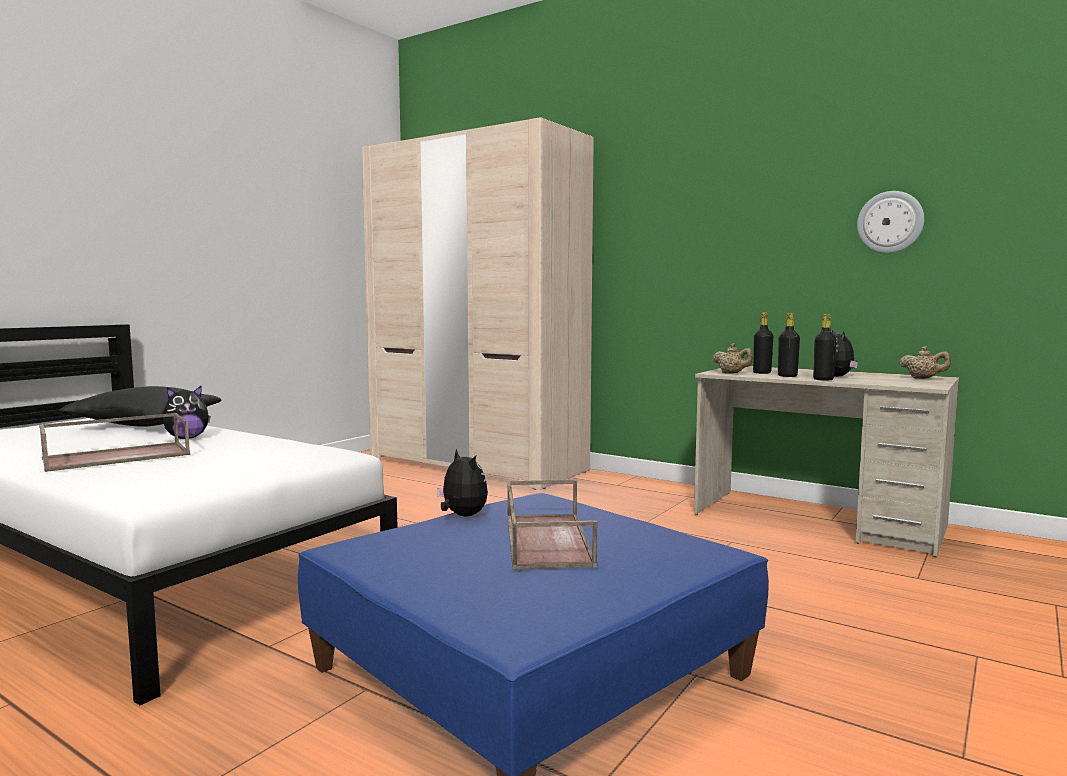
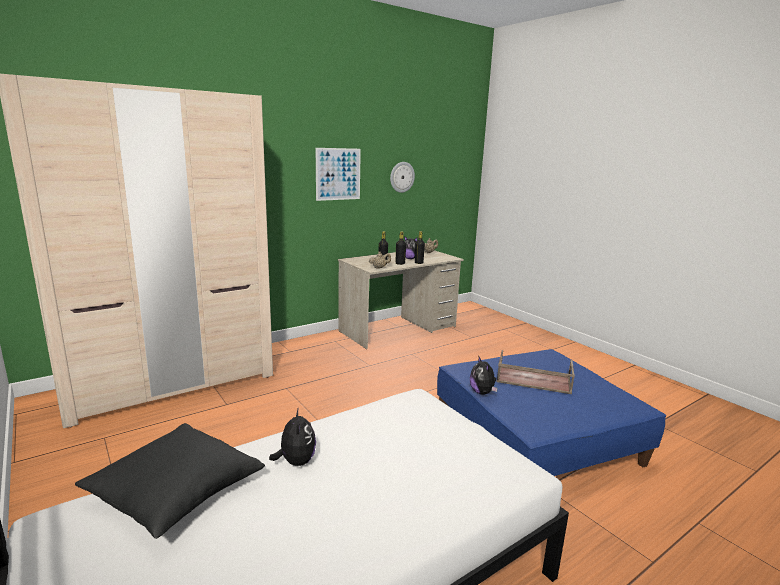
camera: 70 degrees left, 10 degrees up
(118, 456) = (364, 497): brown tray -> none
(462, 516) = (482, 392): plush toy -> plush toy turned 90 degrees counterclockwise
(745, 223) = (338, 174): none -> picture

